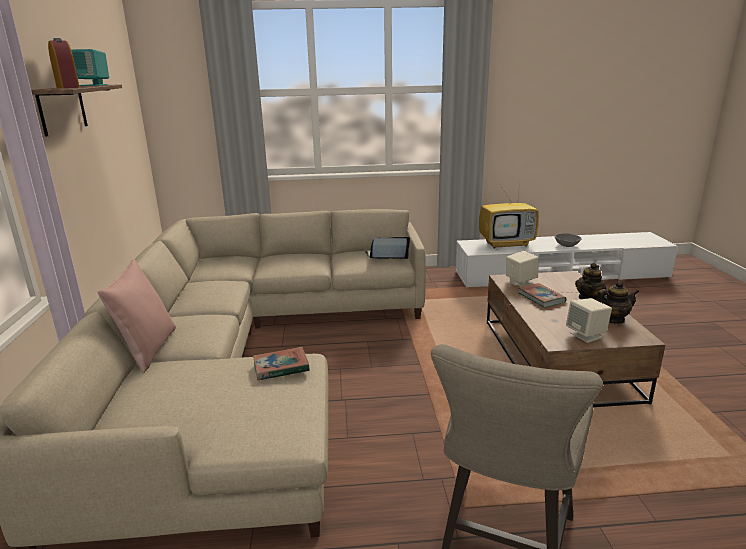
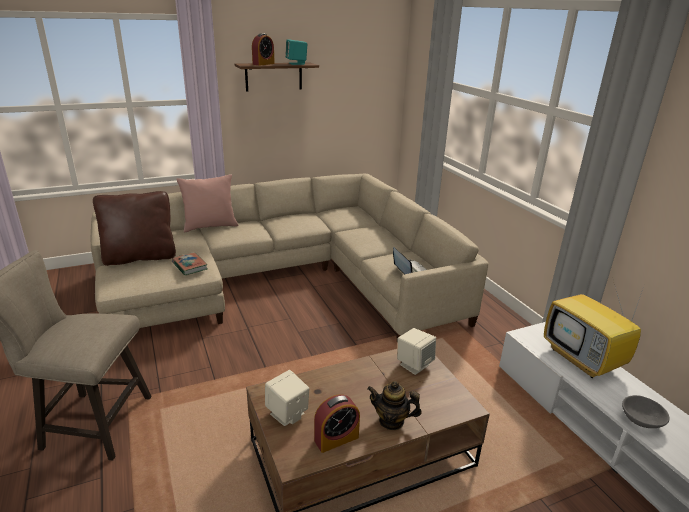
camera: 70 degrees right, 5 degrees up
(210, 411) = (140, 257): none -> brown pillow
(541, 298) = (374, 381): book -> none
(612, 319) = (336, 439): teapot -> alarm clock

